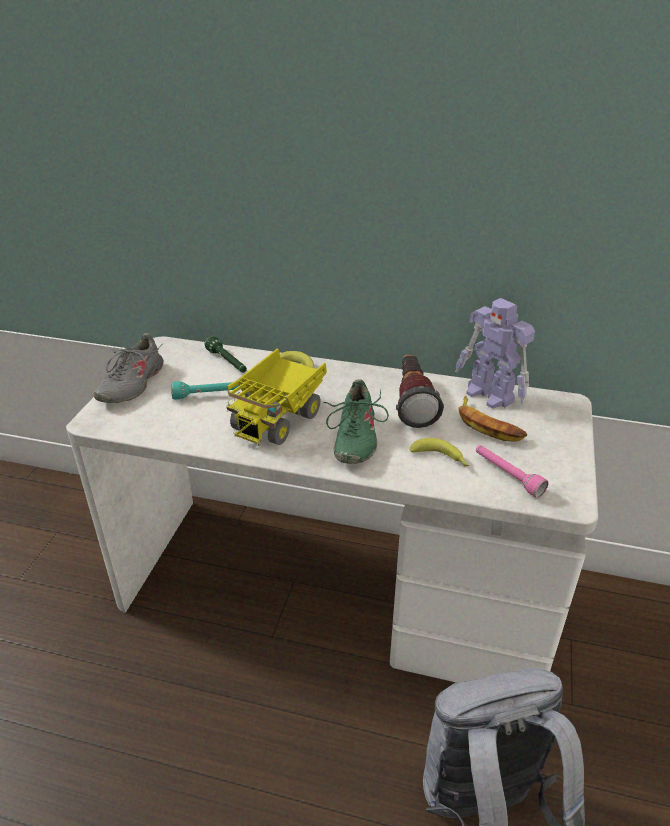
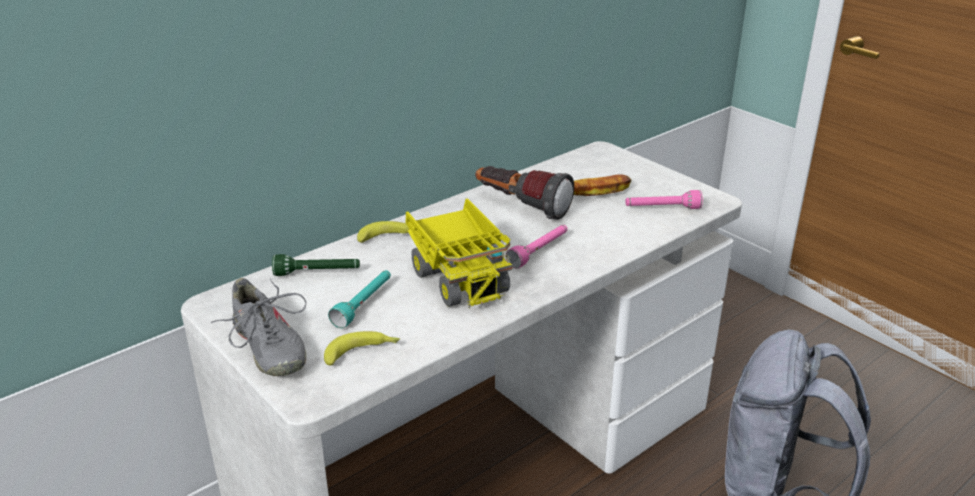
camera: 55 degrees left, 5 degrees down
(354, 438) = (539, 252): green shoe -> pink flashlight
(441, 459) = (612, 225): banana -> banana (362, 353)
(490, 395) = (554, 172): toy robot -> none

